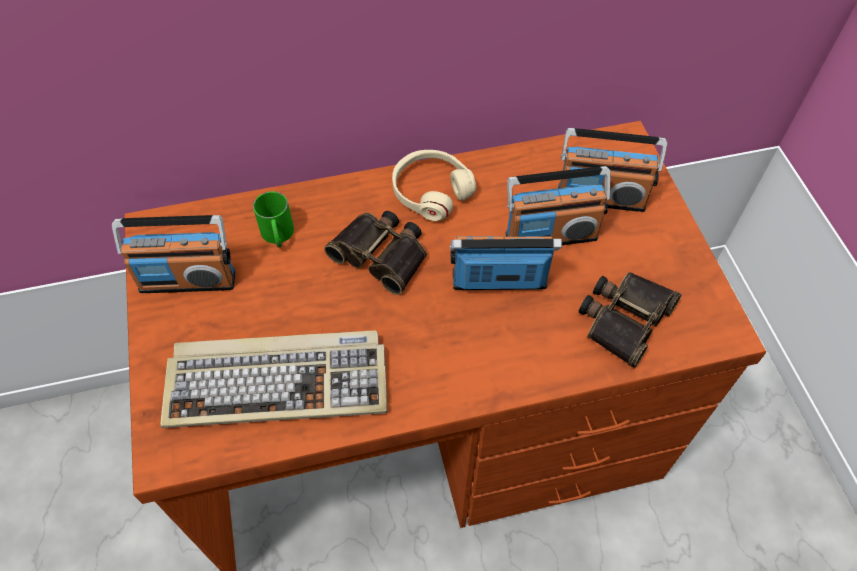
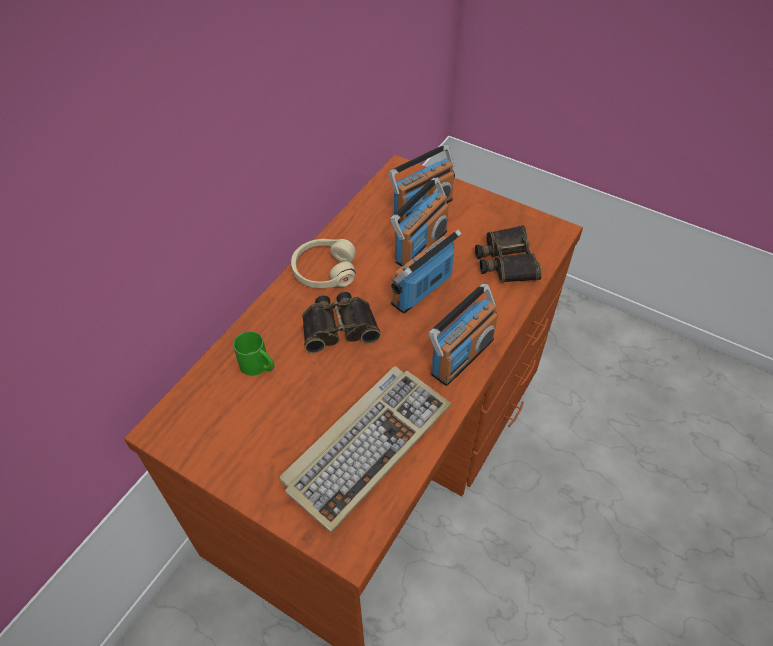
camera: 45 degrees left, 5 degrees down
(188, 280) = (230, 439): radio -> radio (461, 356)

